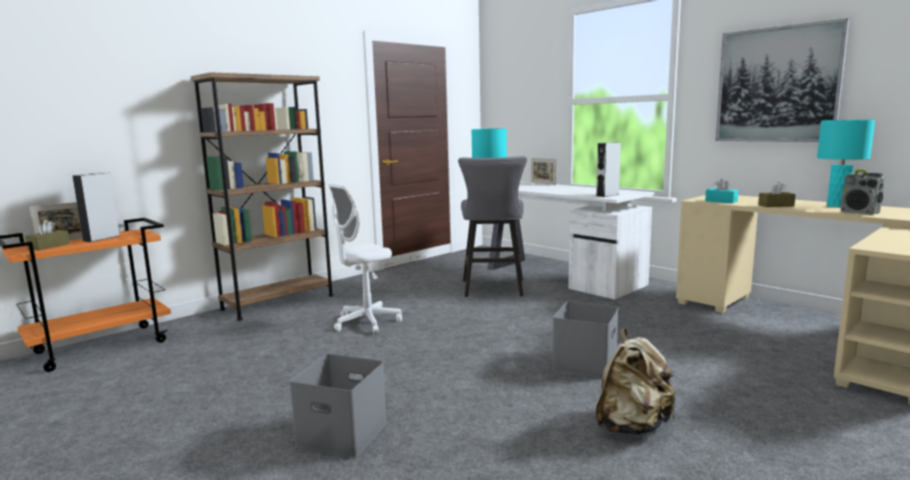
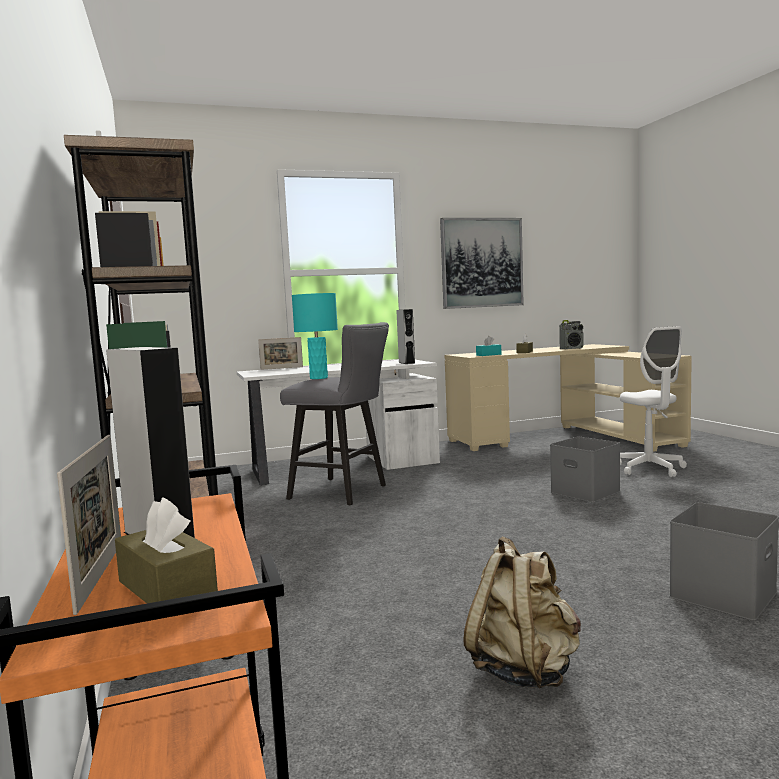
camera: 65 degrees left, 5 degrees down
(367, 322) = (379, 559): white office chair -> white office chair (649, 469)
(632, 426) = (708, 498): beige backpack -> beige backpack (524, 670)
(837, 206) = (541, 349): turquoise table lamp -> none

